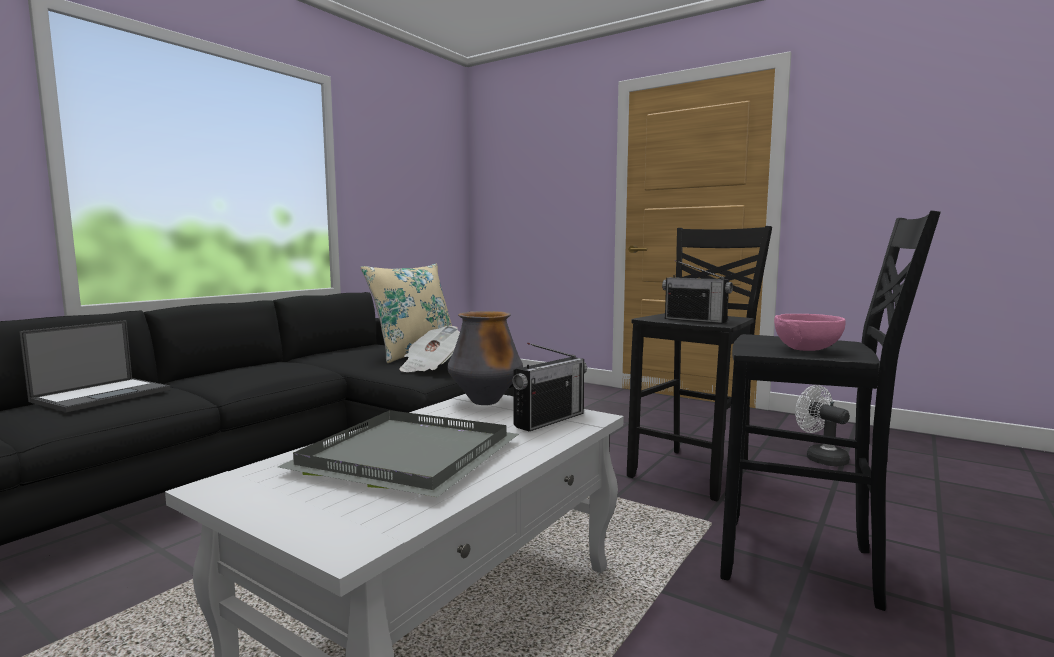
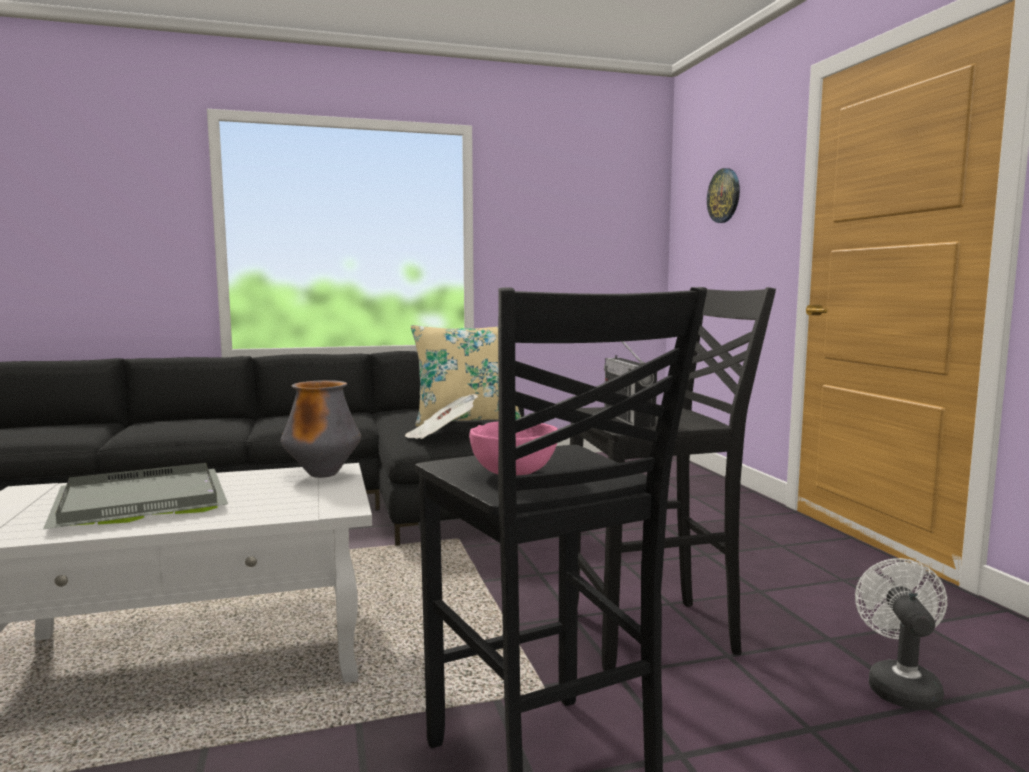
camera: 40 degrees right, 0 degrees up
(103, 395) = (188, 420): laptop -> none
(534, 166) = (724, 195): none -> wall clock
(549, 420) = (306, 501): radio -> none

